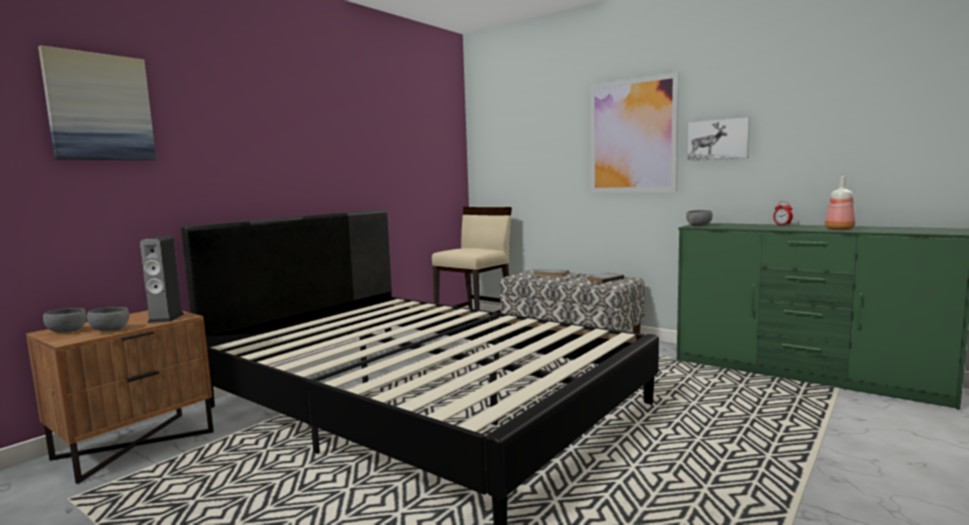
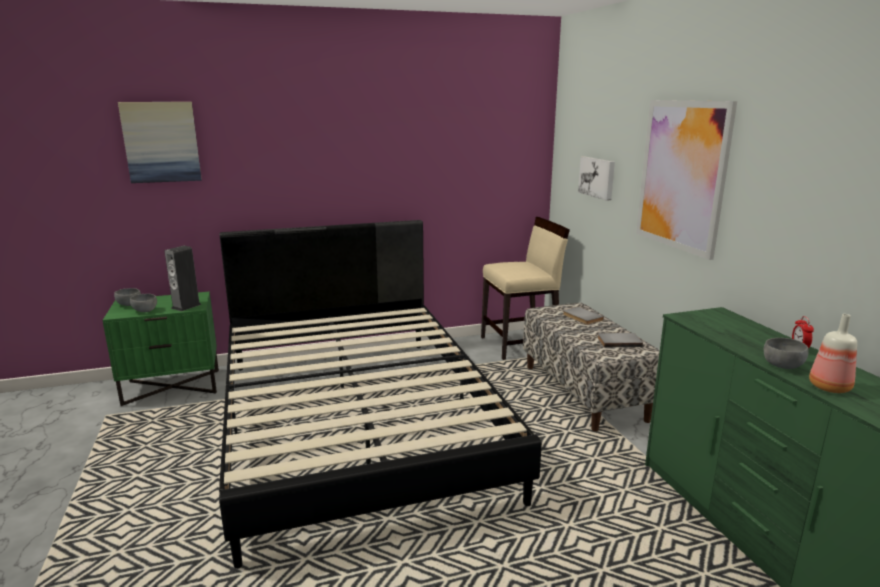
camera: 35 degrees right, 10 degrees up
(135, 444) = (173, 386): brown nightstand -> green nightstand
(699, 226) = (692, 318): grey bowl -> grey bowl (782, 366)
(718, 139) = (764, 205): picture -> picture (597, 177)

